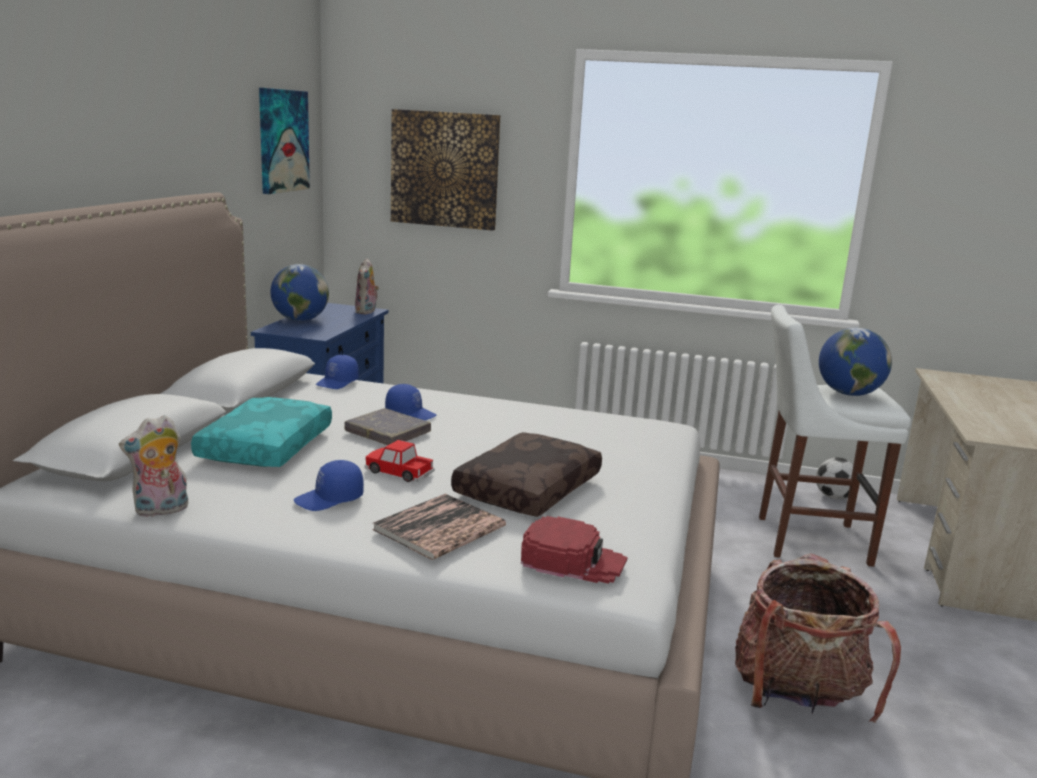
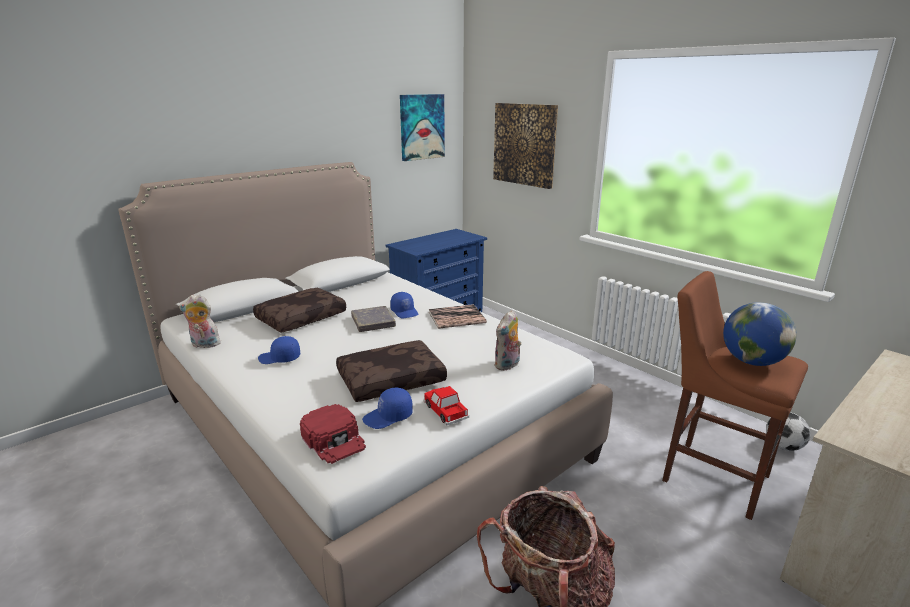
camera: 35 degrees right, 5 degrees up
(264, 446) = (301, 317): turquoise pillow -> brown pillow
(300, 320) = (423, 239): globe -> none
(337, 382) = (397, 283): blue cap -> blue cap (388, 417)
(367, 312) = (470, 238): plush toy -> plush toy (507, 365)
(398, 472) = (338, 350): toy car -> toy car (445, 411)
(439, 528) = (299, 393): book -> book (456, 317)
(806, 539) = (710, 475): white stool -> brown stool

